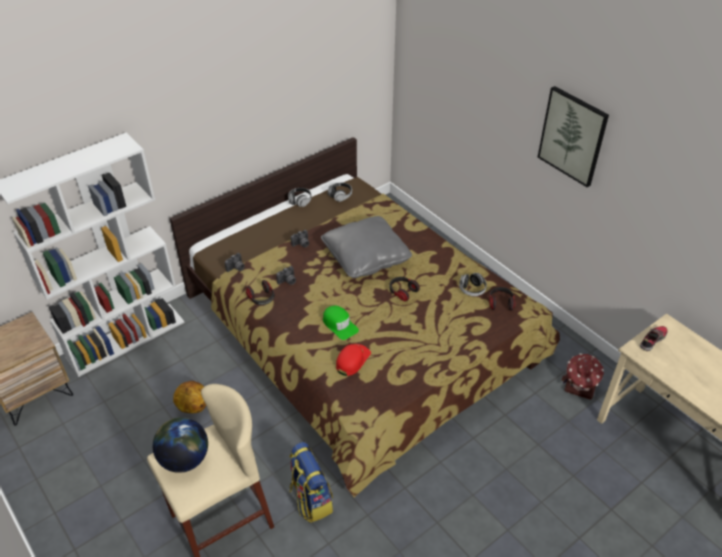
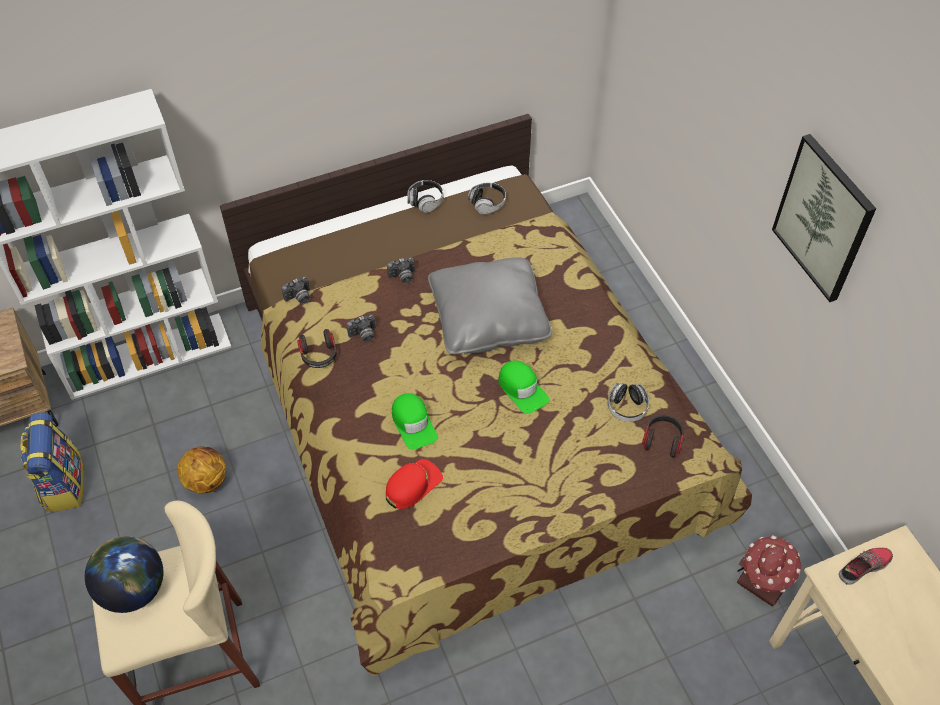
camera: 15 degrees right, 10 degrees up
(310, 499) = (320, 659): backpack -> backpack (63, 484)
(402, 292) = (522, 389): headphones -> green cap

